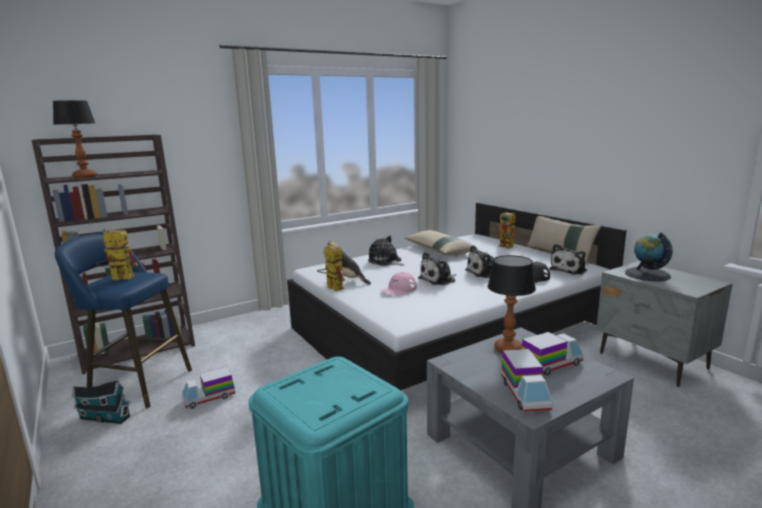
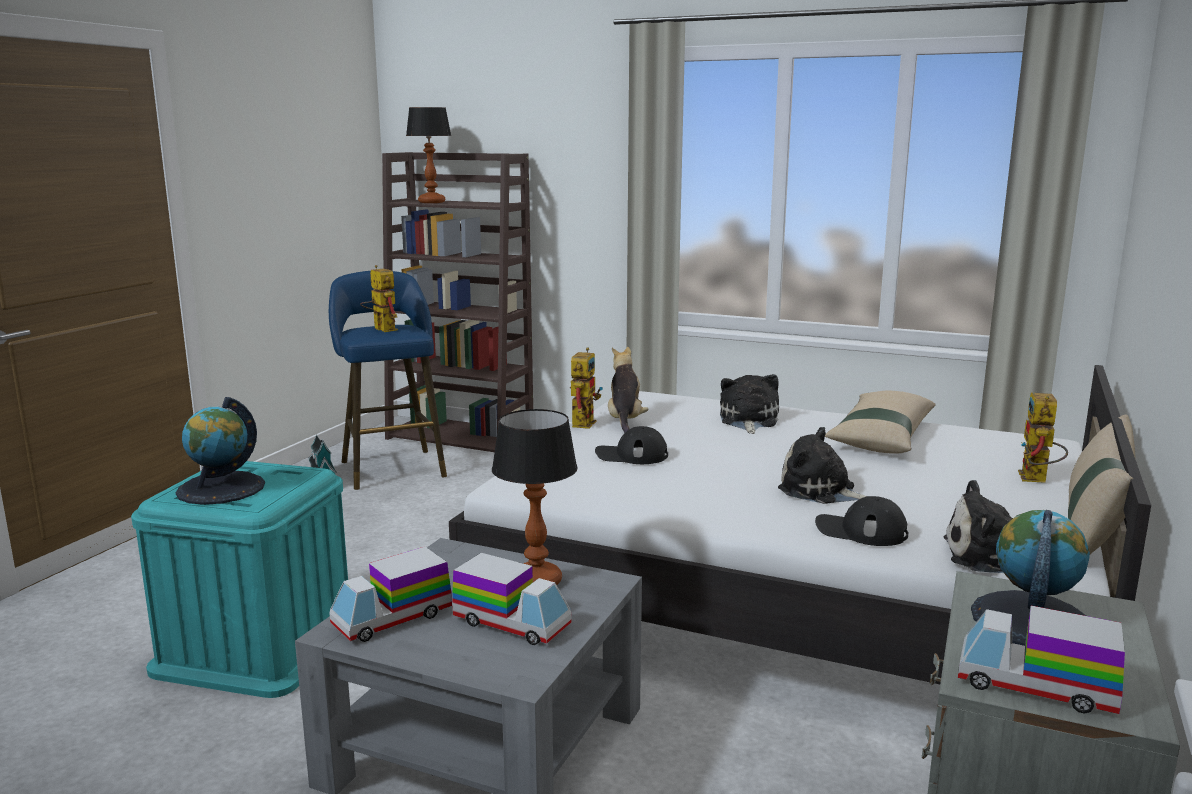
camera: 55 degrees right, 0 degrees up
(209, 397) = (401, 507): toy truck -> toy truck (1035, 686)
(328, 397) = (221, 488): none -> globe
(398, 289) = (631, 455): pink cap -> black cap
(438, 280) = (721, 468): plush toy -> none

